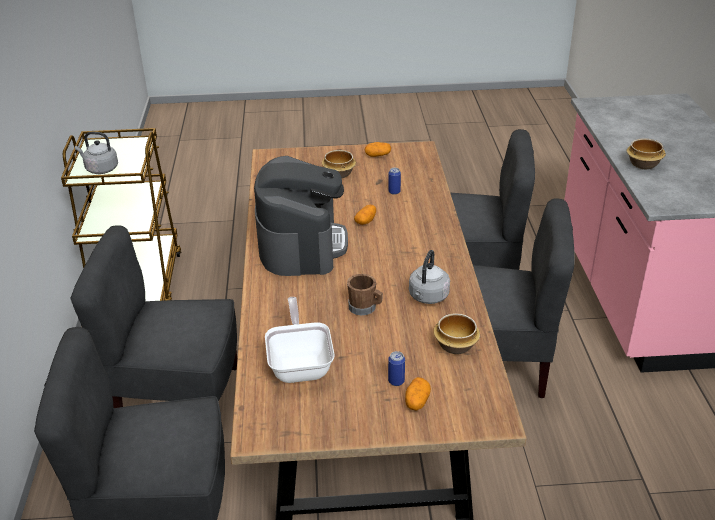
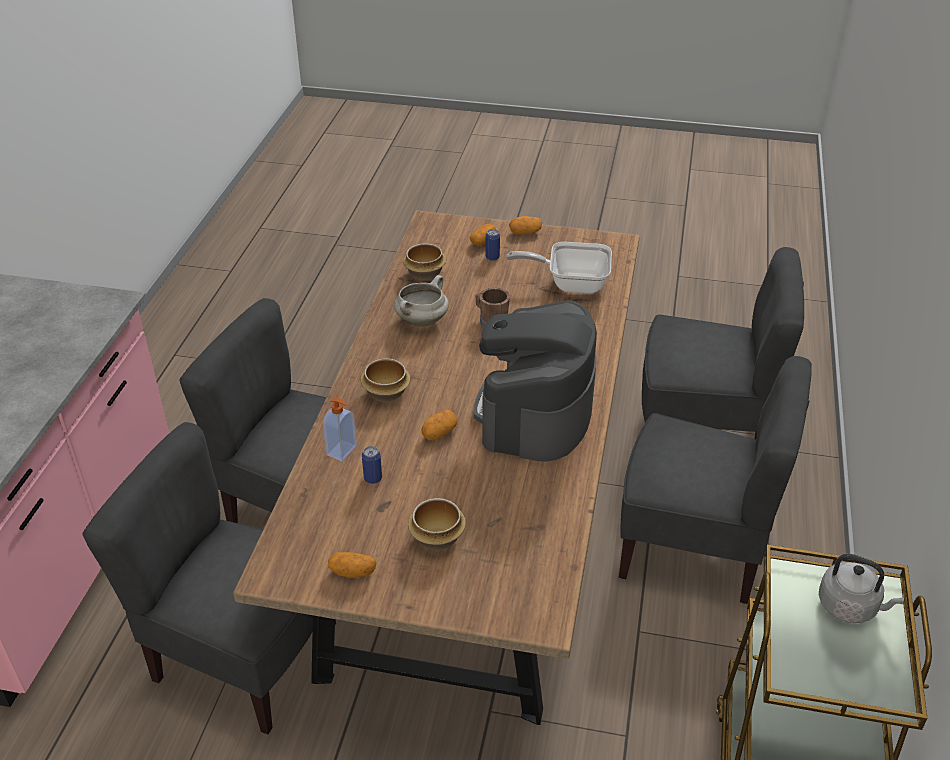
camera: 165 degrees left, 5 degrees up
(300, 364) = (570, 283): frying pan -> frying pan turned 90 degrees clockwise
(373, 427) = (525, 232): none -> potato
(424, 201) = (342, 451): none -> soap dispenser
(428, 297) = (422, 320): grey kettle -> white cooking pot
(644, 165) = (53, 359): bowl -> bowl (386, 392)

